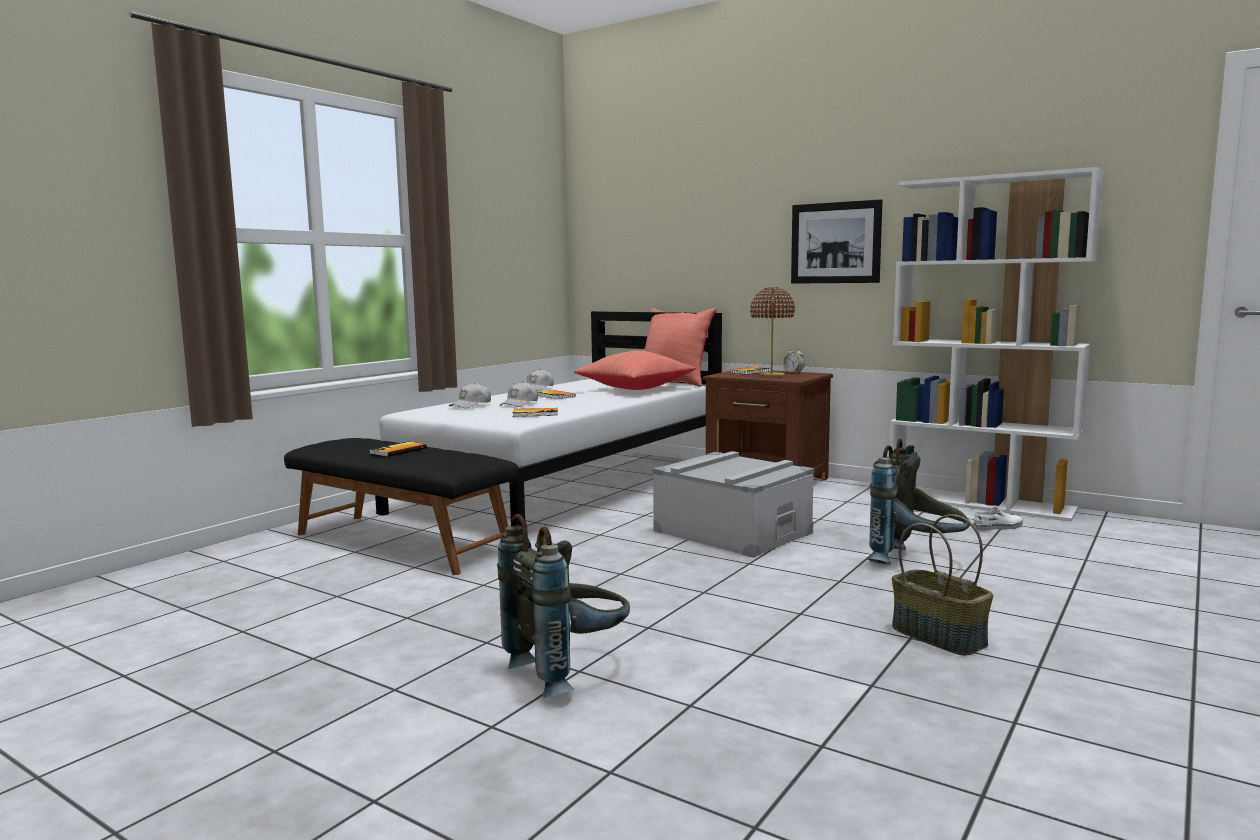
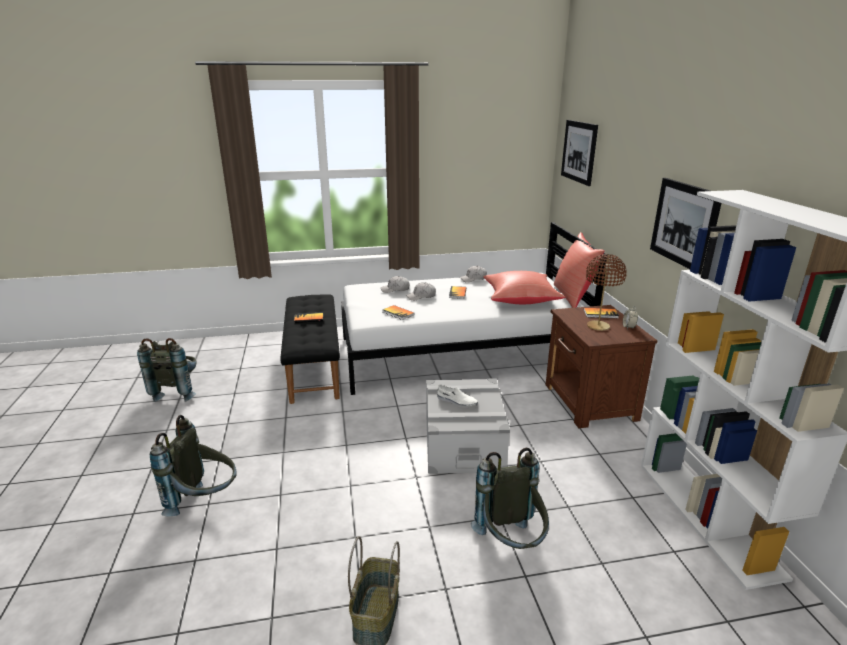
camera: 45 degrees right, 15 degrees up
(215, 627) = (177, 391): none -> grey backpack
(625, 215) = (579, 151): none -> picture
(998, 527) = (657, 552): white shoe -> white shoe (456, 401)

